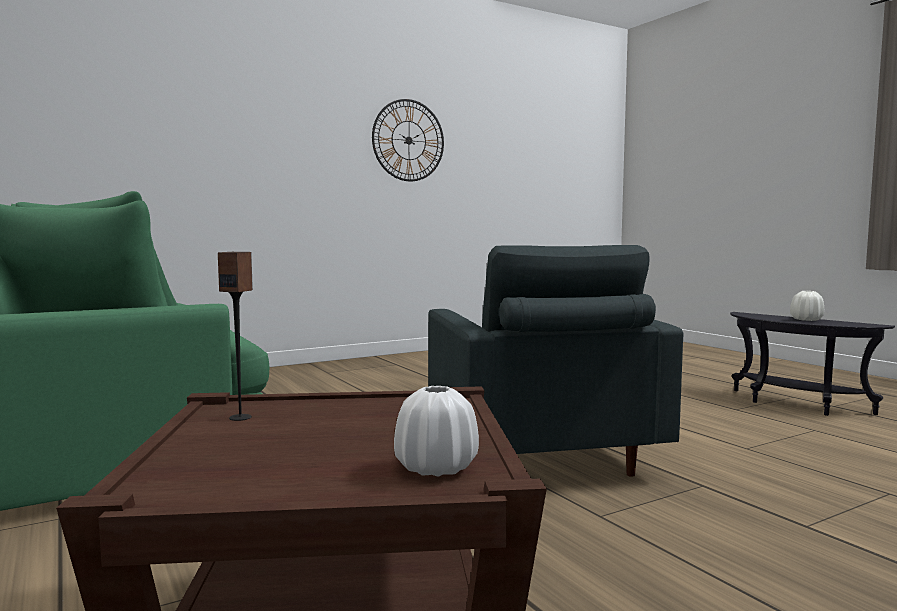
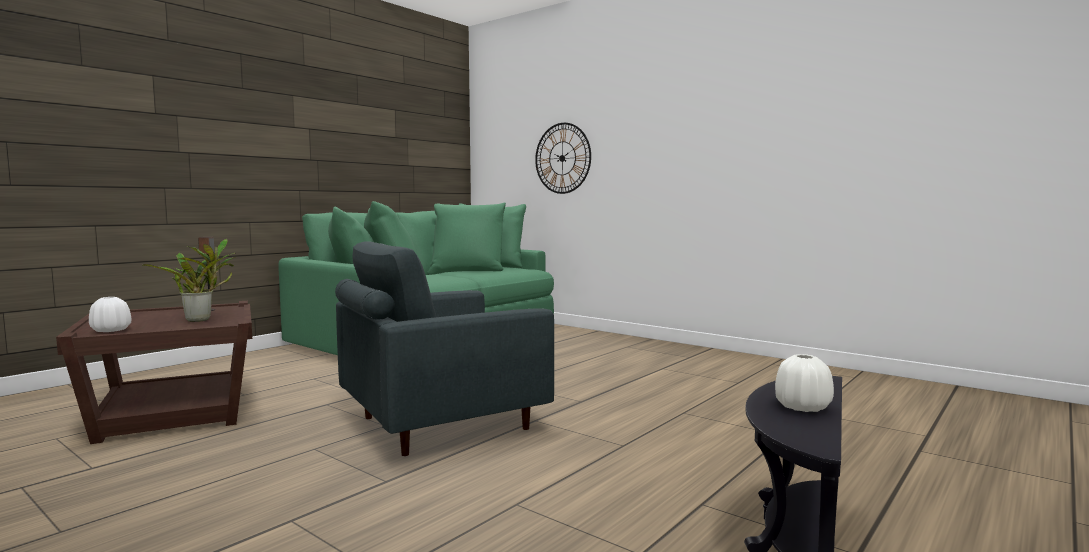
camera: 70 degrees right, 0 degrees up
(370, 417) = (202, 319): none -> potted plant
(408, 140) = (760, 124): wall clock -> wall clock (562, 158)

